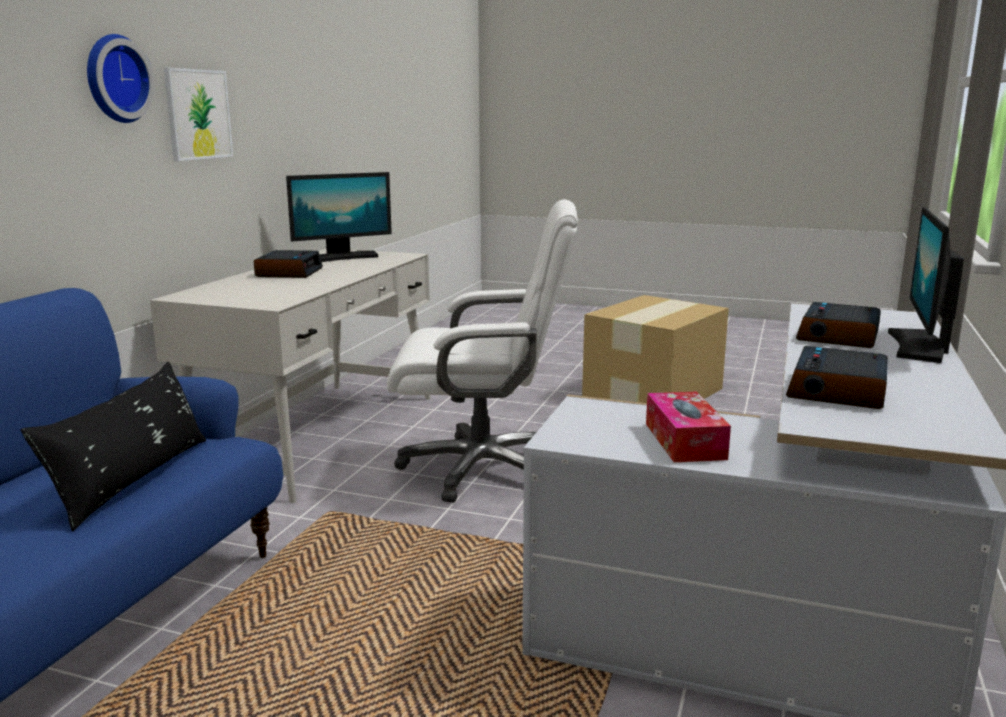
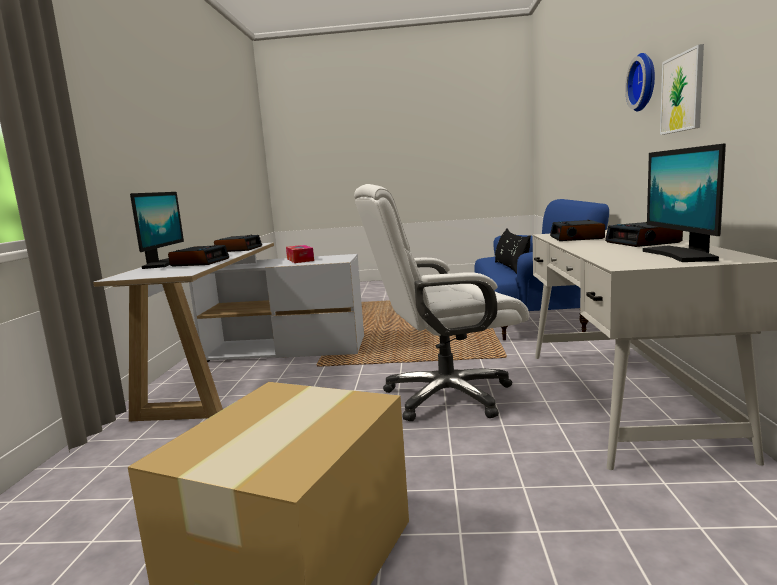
camera: 165 degrees right, 5 degrees down
(286, 290) = (577, 237): none -> alarm clock
(343, 257) = (681, 255): monitor -> monitor turned 45 degrees counterclockwise

